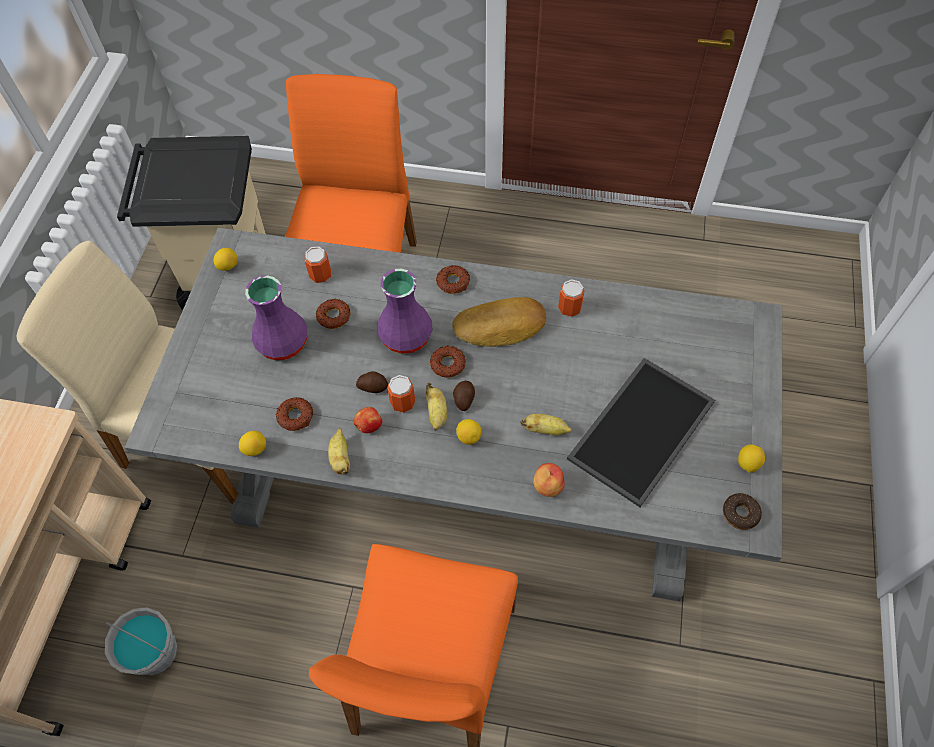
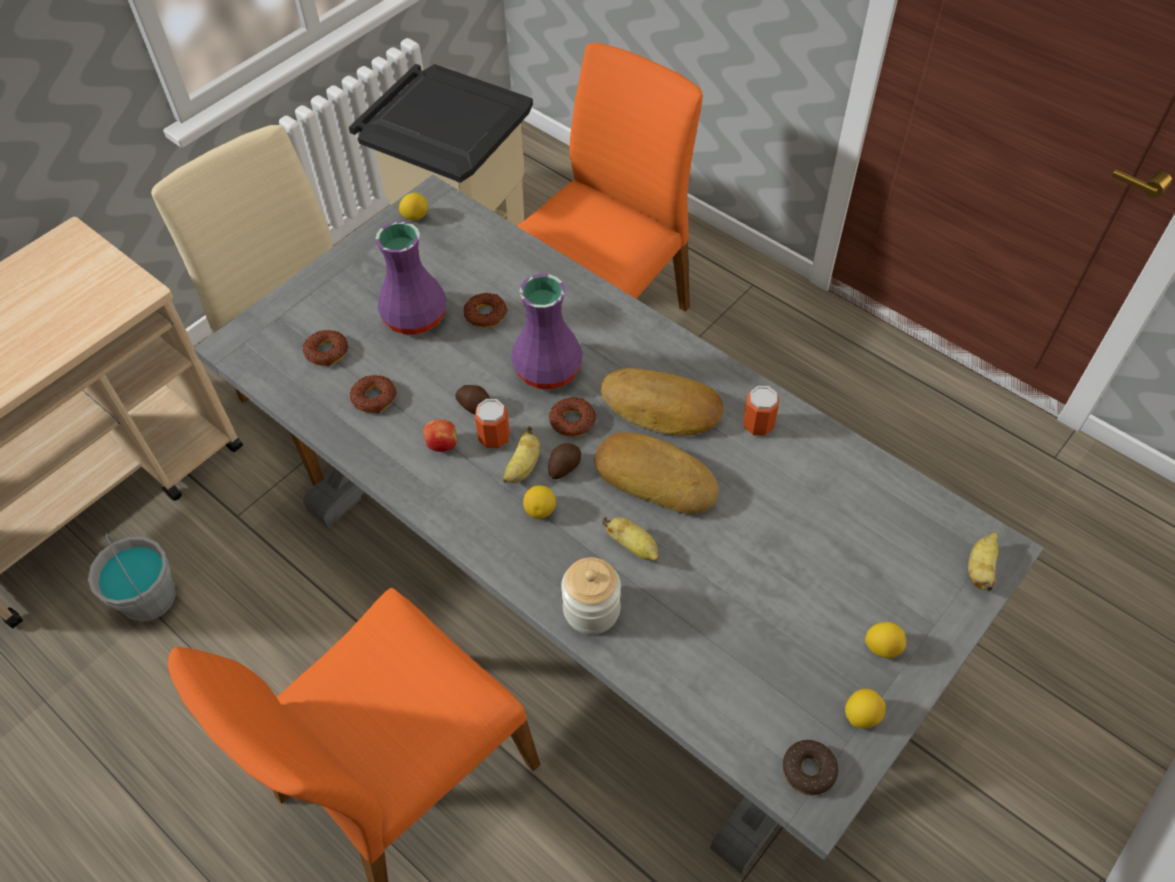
camera: 30 degrees right, 5 degrees down
(255, 448) = (311, 410): lemon -> lemon (882, 647)
(320, 275) = (502, 266): can -> none
(340, 458) = (389, 463): banana -> banana (980, 569)
(453, 282) = (641, 336): donut -> donut (327, 352)
(528, 375) = (656, 477): none -> bread
(547, 485) = (591, 609): apple -> jar
(640, 428) = (750, 602): tray -> none

